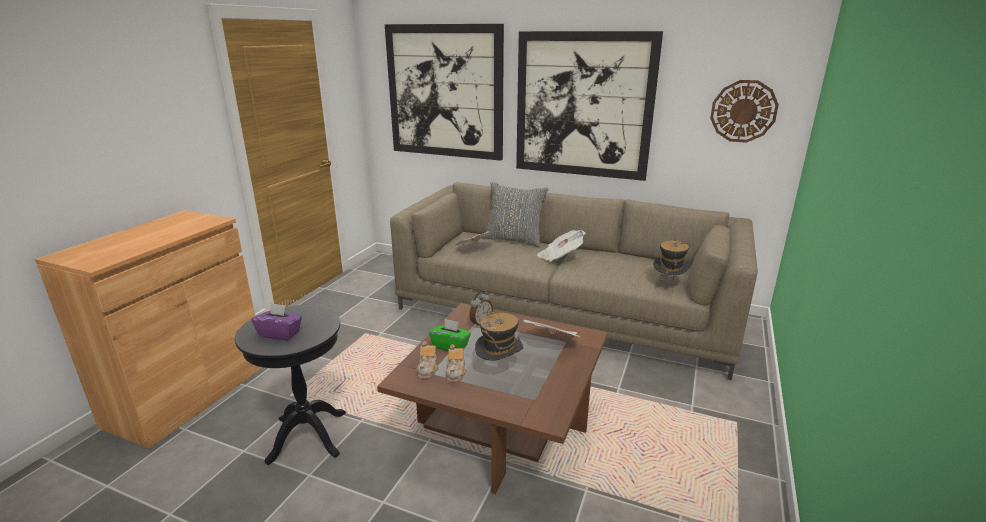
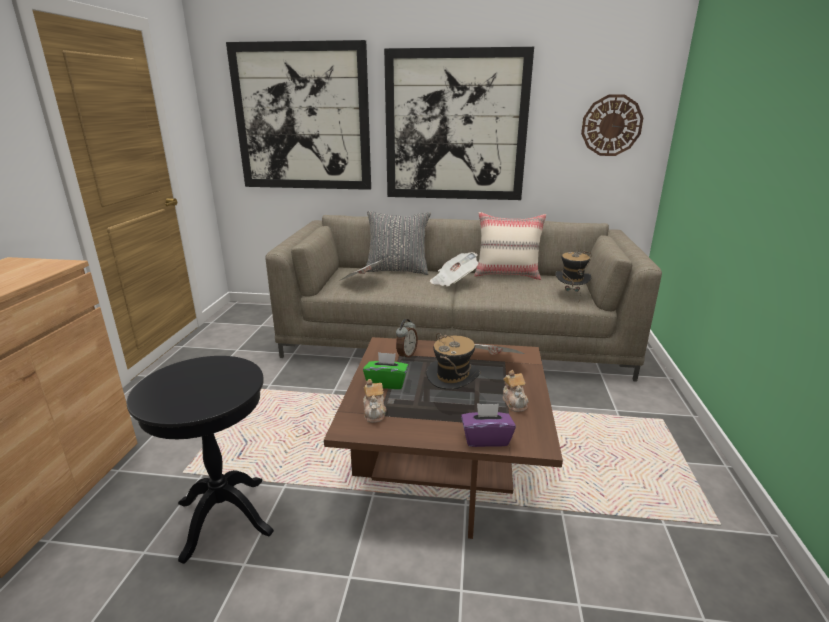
camera: 15 degrees left, 0 degrees up
(280, 333) = (189, 393): purple tissue box -> purple tissue box (486, 439)
(456, 373) = (408, 411): teapot -> teapot (514, 402)
(618, 255) = (507, 275): none -> beige pillow

